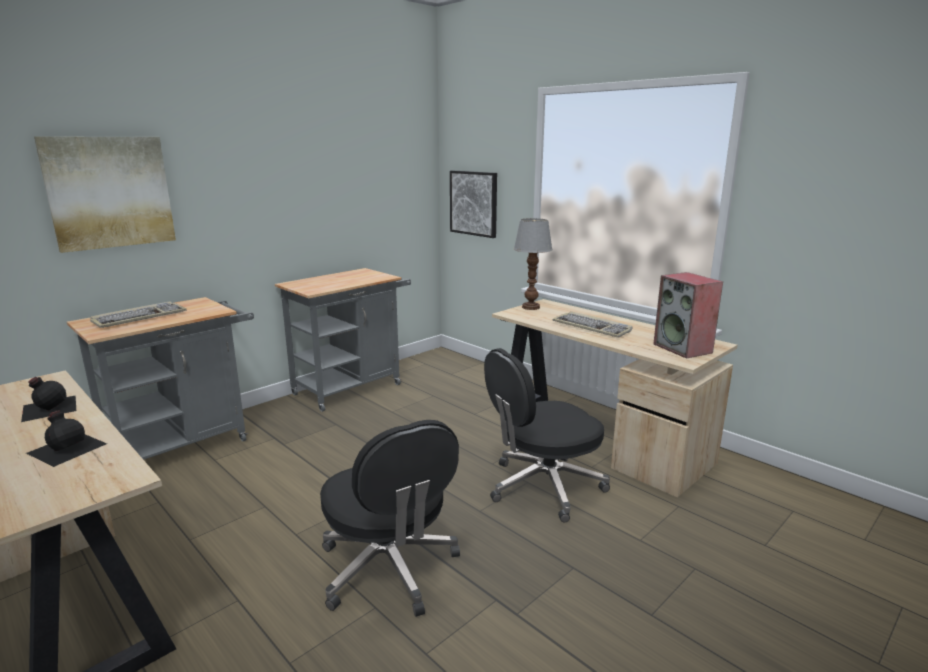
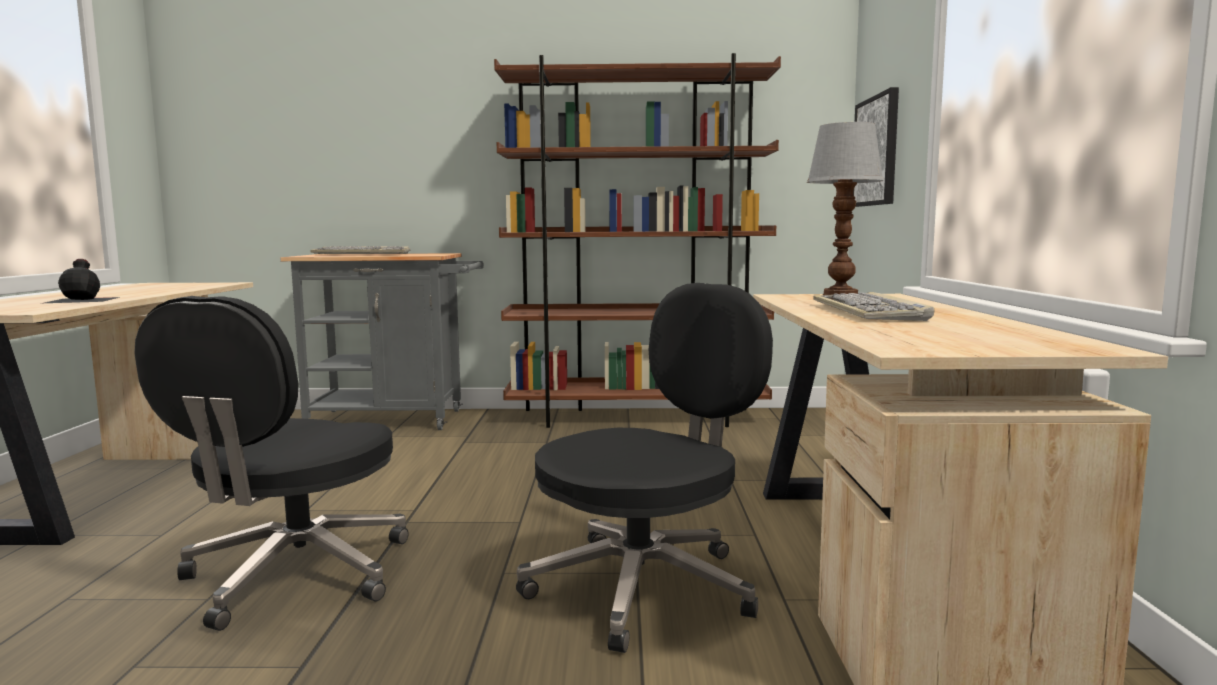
camera: 45 degrees right, 10 degrees down
(48, 408) = (164, 289): black bottle -> none
(109, 192) = (375, 122): picture -> none
(353, 387) = (637, 418): grey cart -> brown bookcase
(543, 486) = (646, 586): black office chair -> black office chair turned 120 degrees clockwise
(683, 348) = (972, 342): speaker -> none

